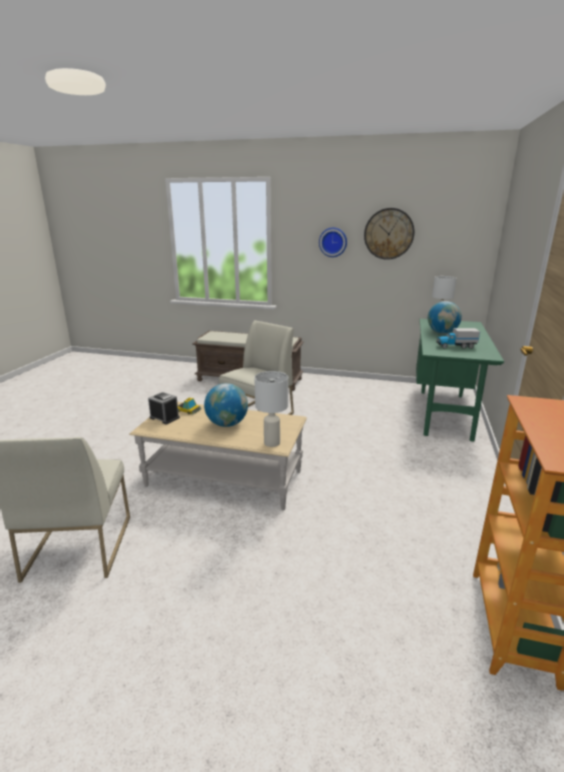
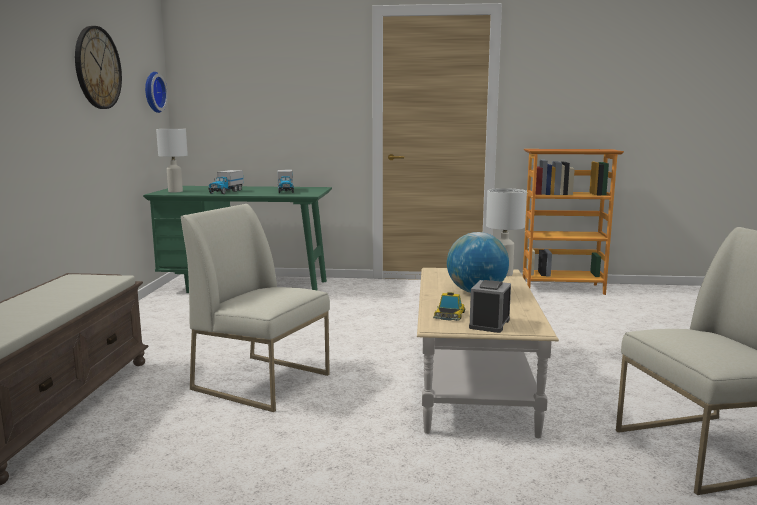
camera: 100 degrees left, 10 degrees down
(333, 242) = (43, 77): wall clock -> wall clock (152, 92)
(442, 333) = (226, 192): globe -> toy truck

